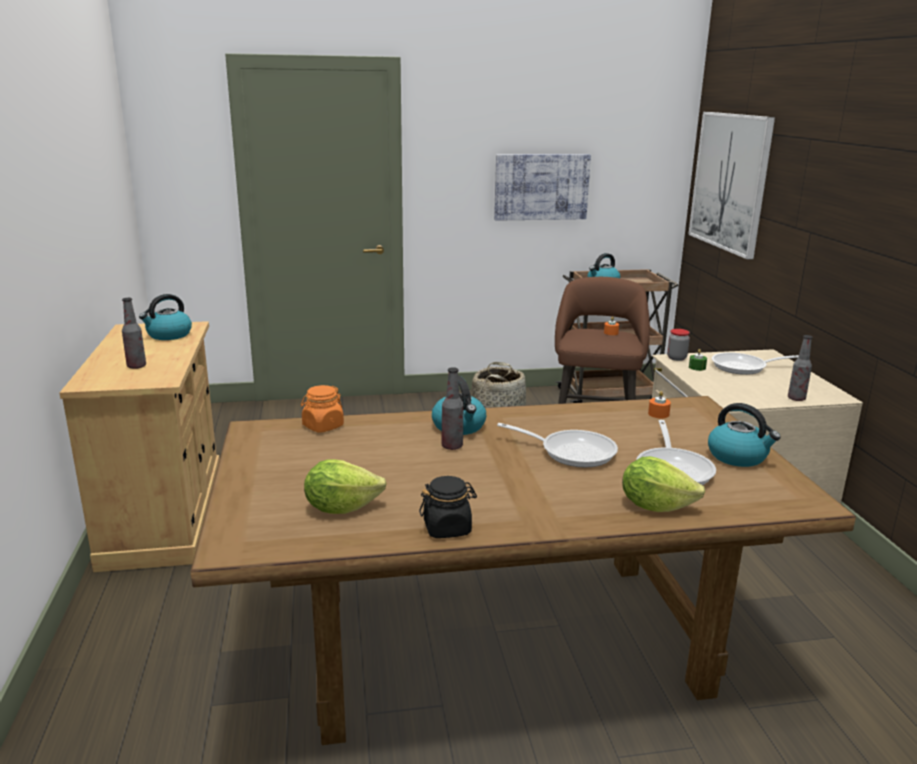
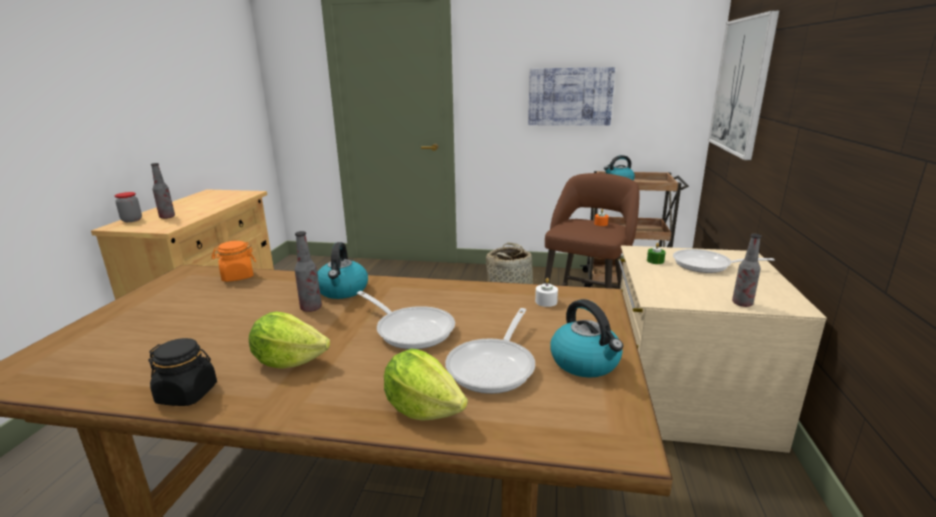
camera: 20 degrees right, 0 degrees up
(169, 335) = (225, 198): kettle -> none
(341, 507) = (137, 353): lettuce -> lettuce (289, 361)
(658, 414) = (546, 301): orange candle -> white candle
(676, 358) = (642, 250): jar -> jar (132, 220)

